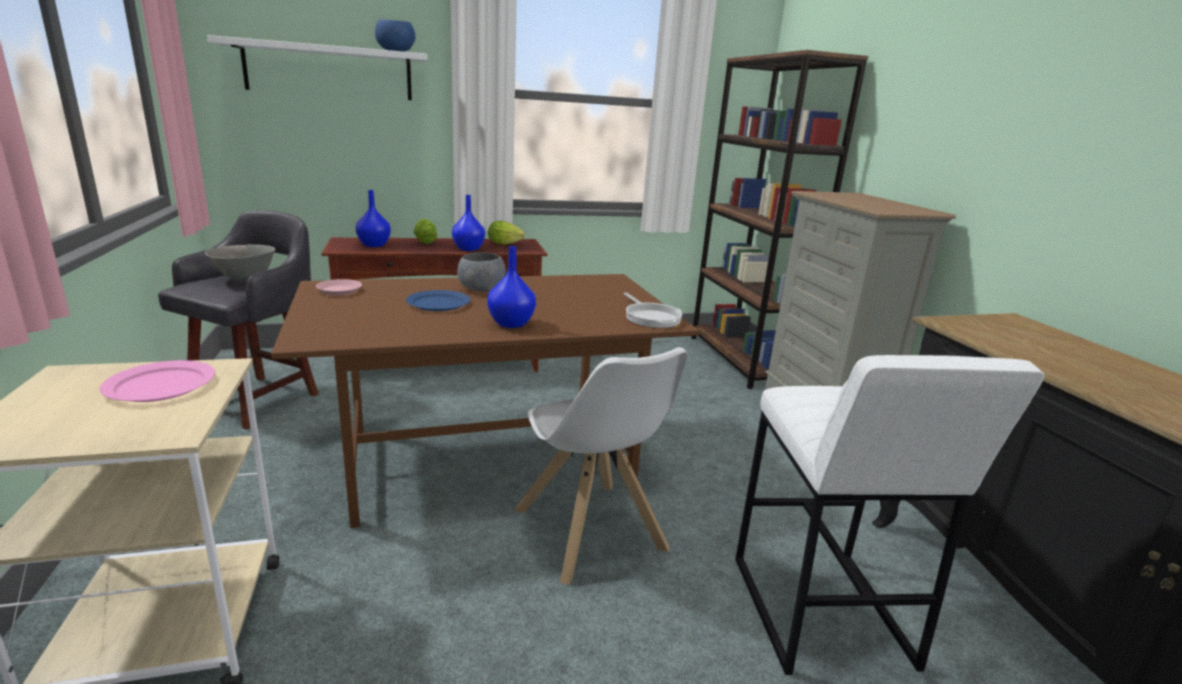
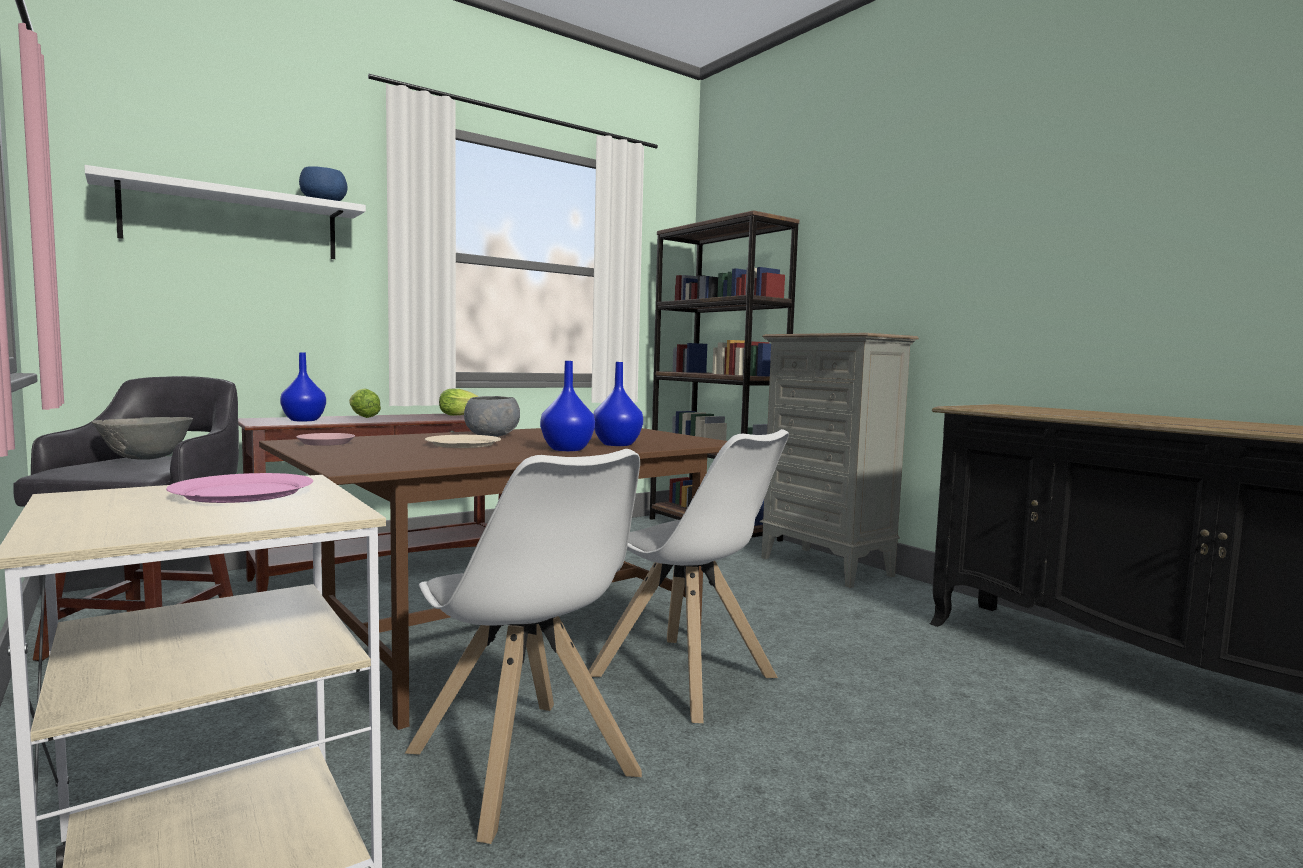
camera: 20 degrees left, 15 degrees down
(408, 589) = (524, 767): none -> chair
(438, 303) = (463, 444): blue plate -> beige plate
(468, 248) = (424, 418): blue vase -> blue vase (616, 444)
(651, 317) = (694, 440): frying pan -> none
(822, 613) = (949, 693): white stool -> none

